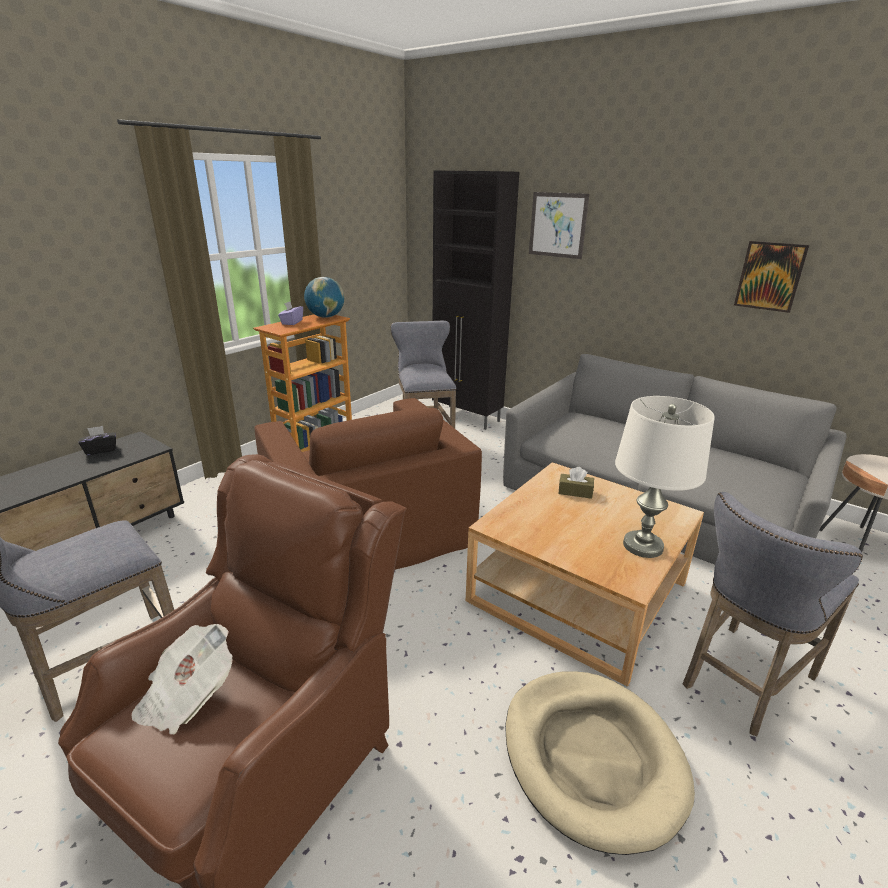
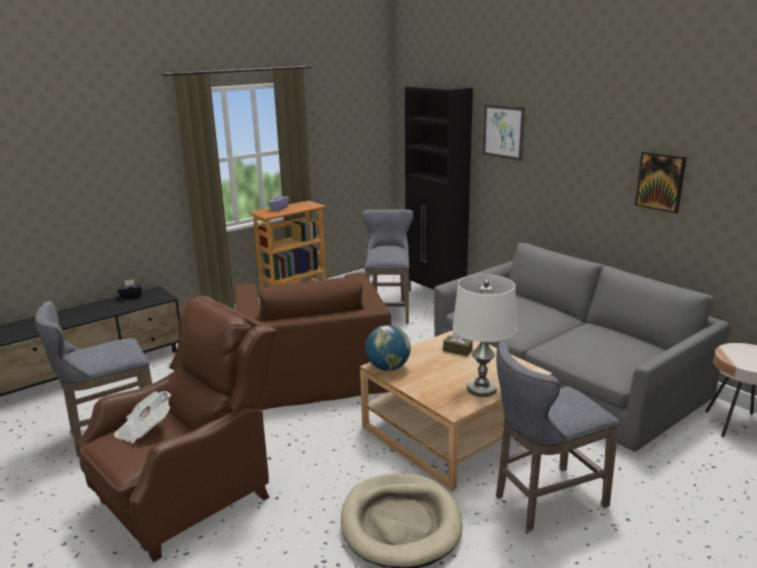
camera: 15 degrees right, 5 degrees down
(326, 317) = (308, 204): globe -> globe (388, 367)

